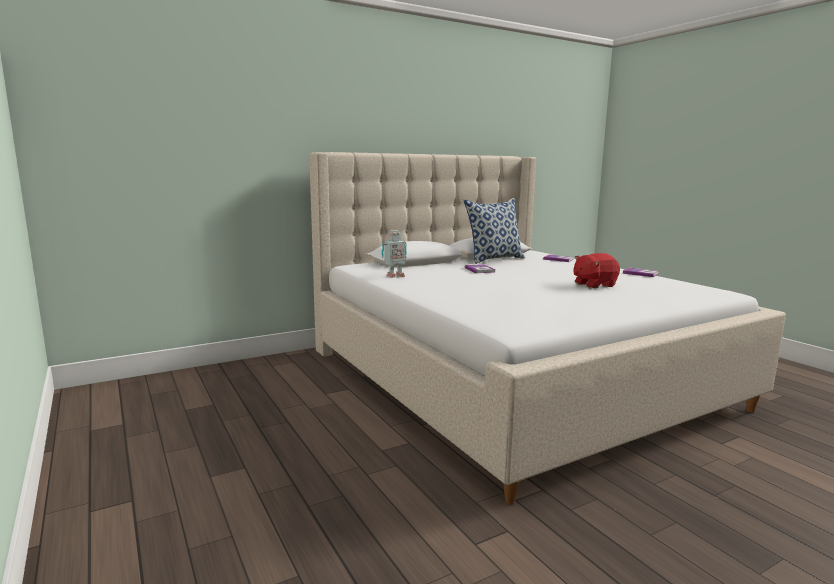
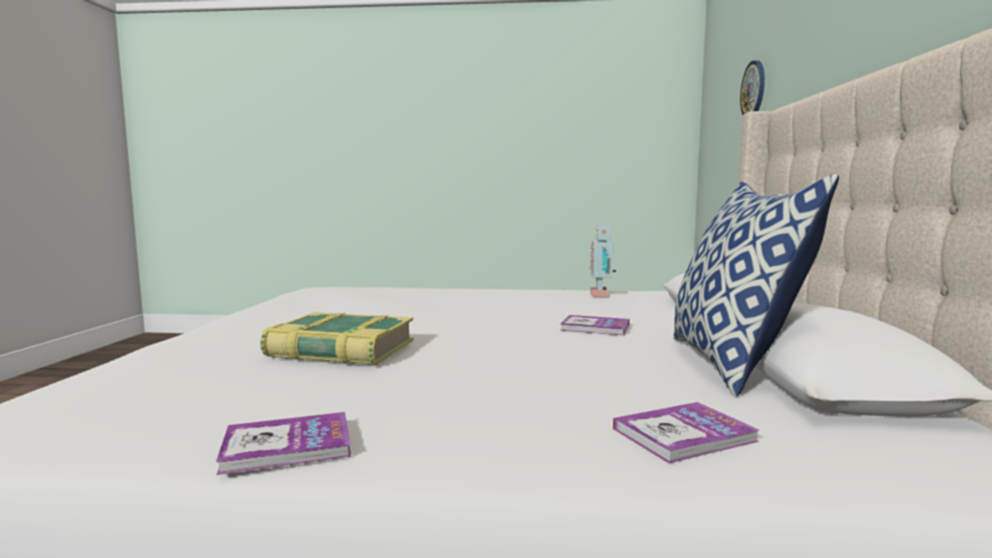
camera: 125 degrees right, 5 degrees down
(217, 119) = (753, 89): none -> wall clock
(594, 285) = (341, 350): red plush toy -> book

